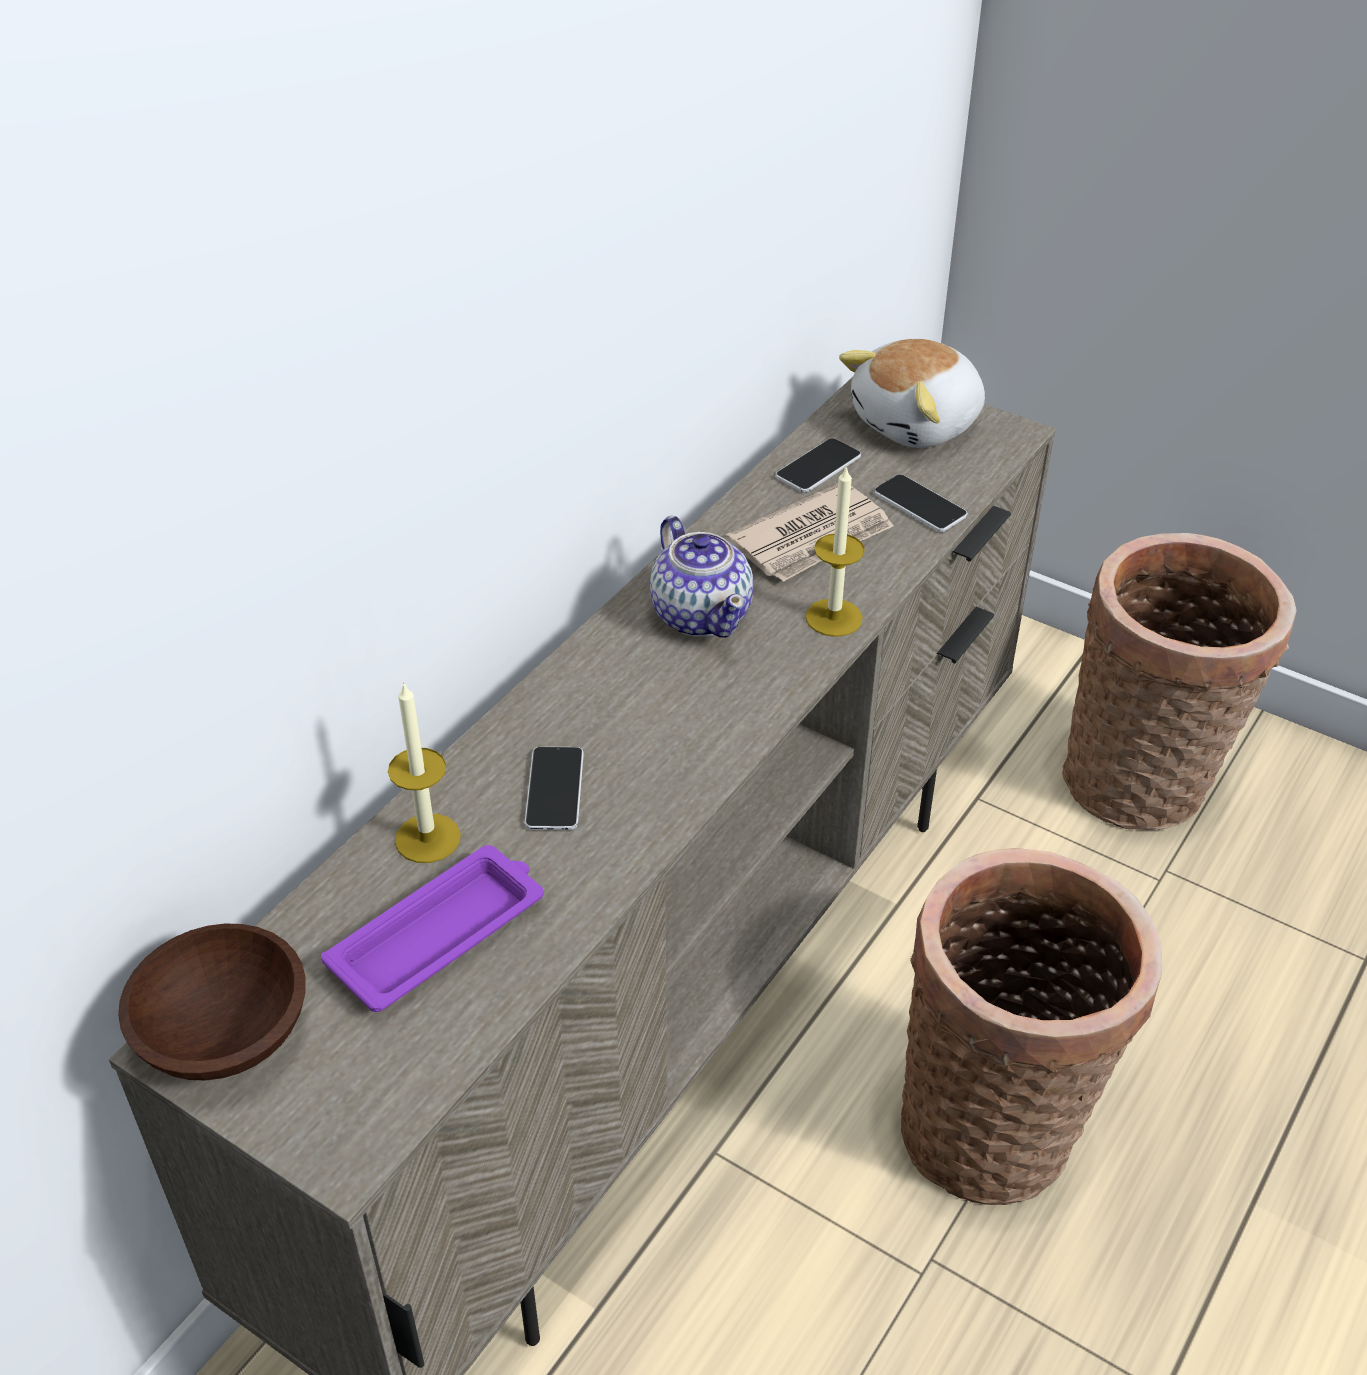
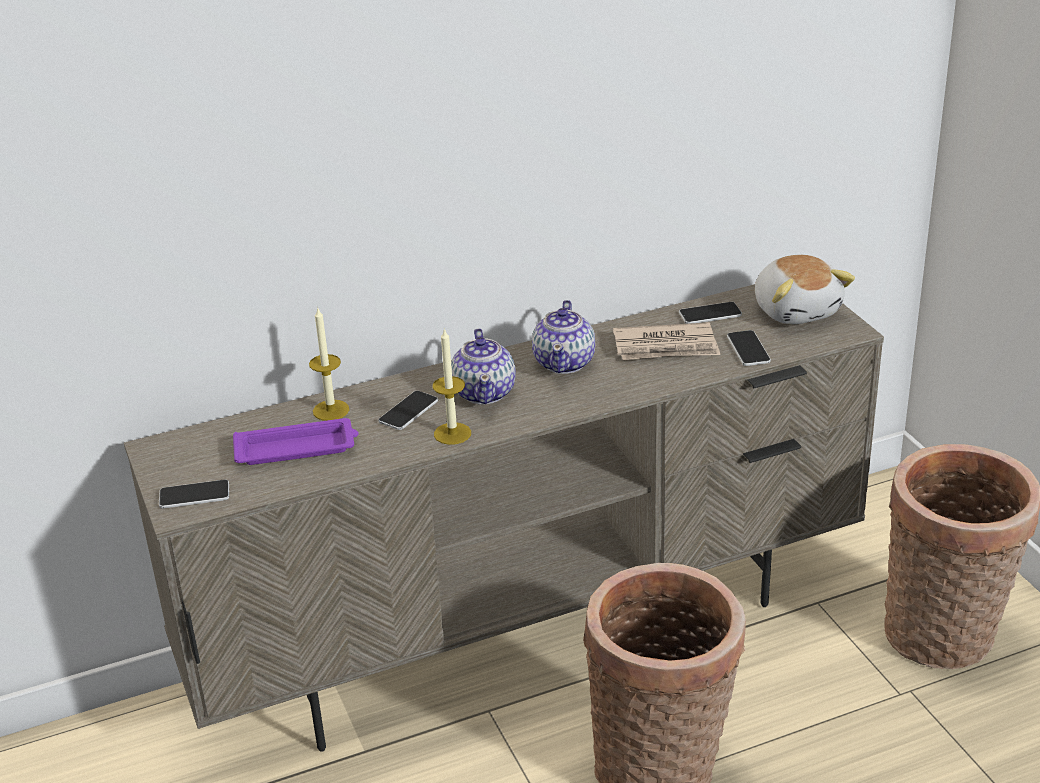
camera: 35 degrees right, 10 degrees down
(222, 1032) = (174, 449): brown bowl -> none
(348, 1108) = (194, 495): none -> phone
(637, 709) = (485, 392): none -> teapot
(834, 617) = (634, 386): candle -> candle (452, 433)
(918, 424) = (797, 310): plush toy -> plush toy turned 105 degrees counterclockwise

